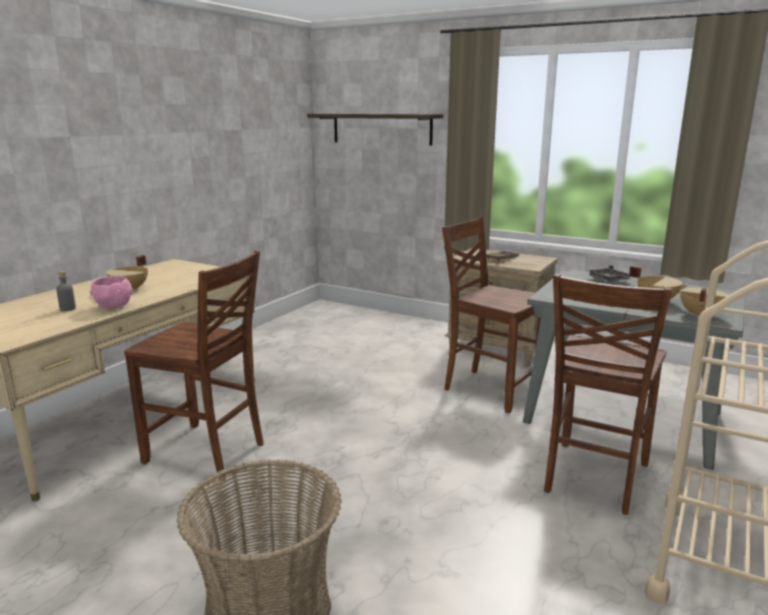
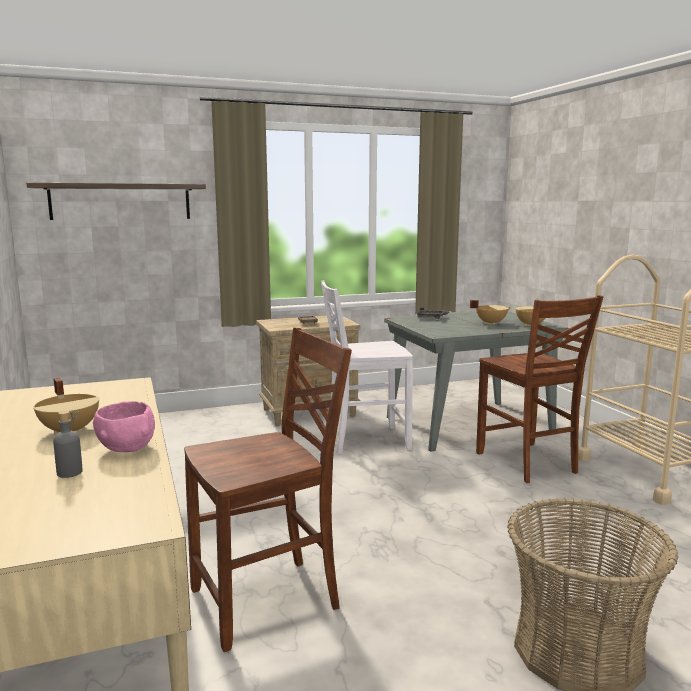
camera: 50 degrees left, 5 degrees down
(489, 389) = (365, 440): brown chair -> white chair

